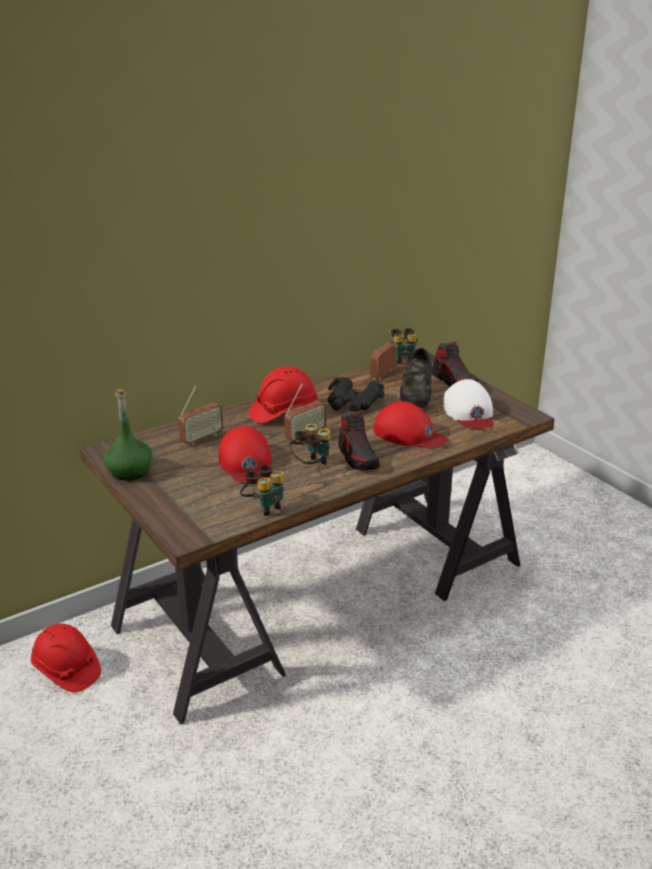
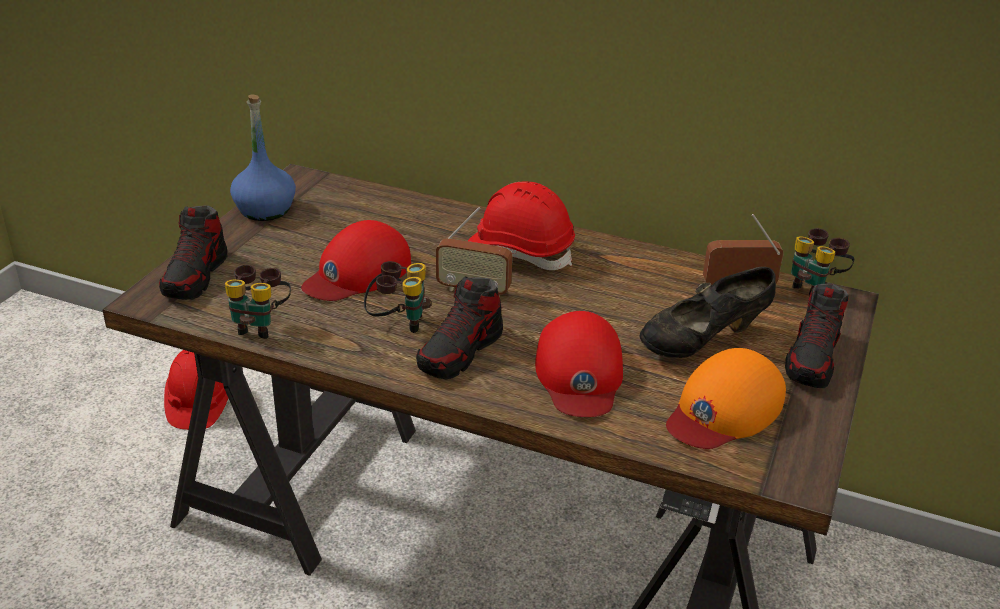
camera: 55 degrees right, 5 degrees up
(130, 471) = (265, 209): green bottle -> blue bottle
(181, 515) = (196, 276): none -> shoe
(201, 438) = (386, 222): radio -> none
(352, 403) = (613, 293): black binoculars -> none
(469, 412) = (724, 410): white cap -> orange cap

